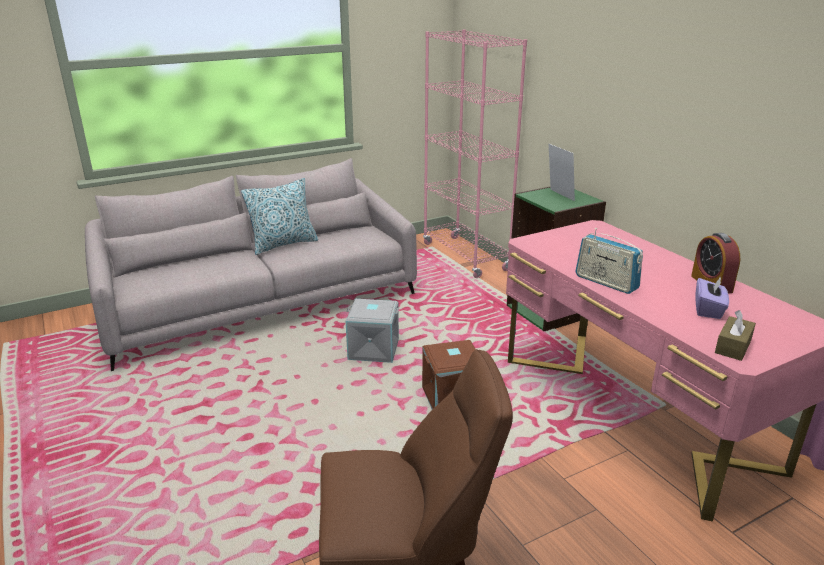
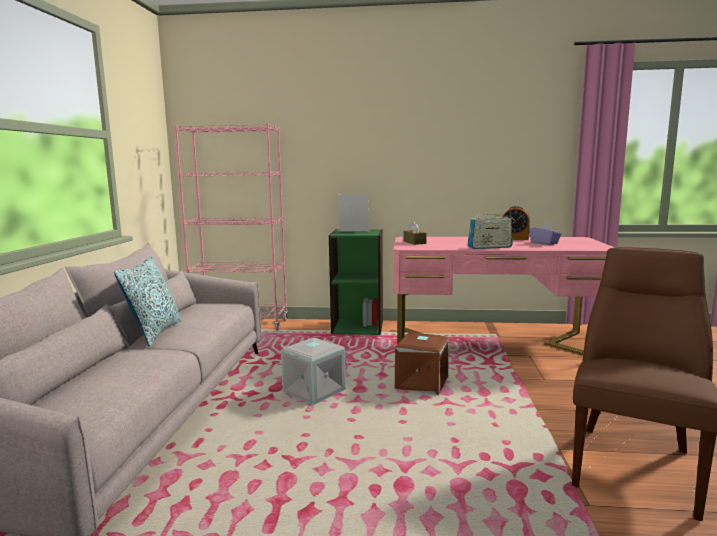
camera: 55 degrees left, 15 degrees down
(733, 346) = (589, 247): brown tissue box -> brown tissue box (414, 242)

